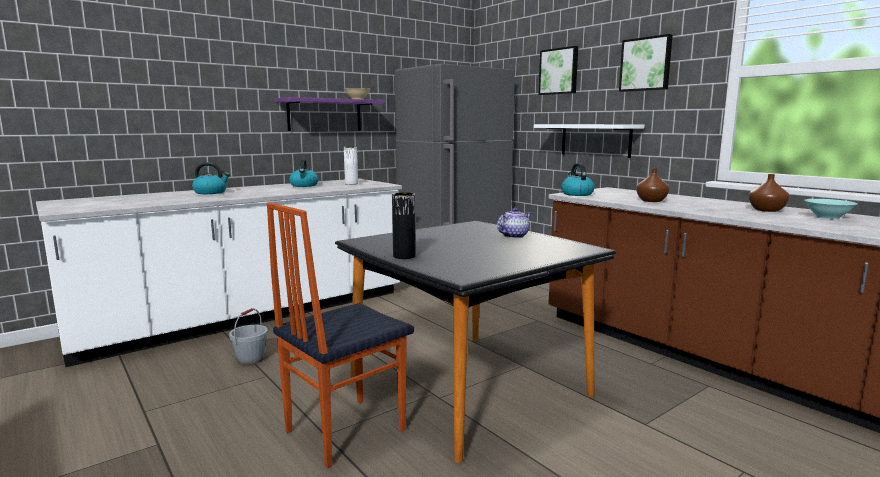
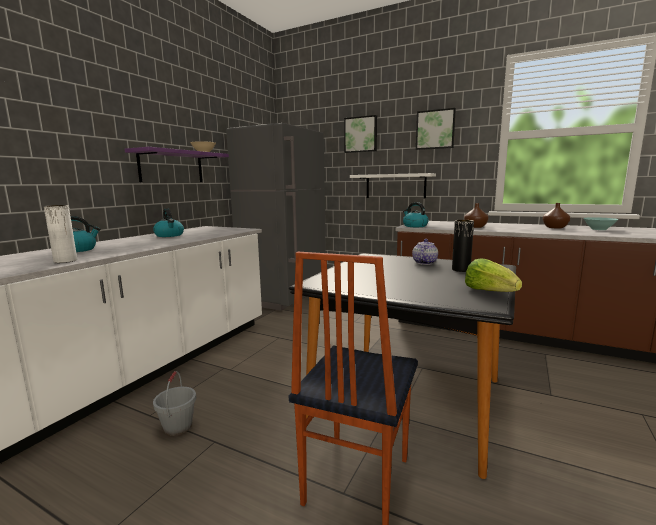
camera: 25 degrees left, 0 degrees up
(351, 184) = (212, 230): white vase -> white vase (65, 261)
(404, 256) = (391, 293): black vase -> black vase (461, 270)
(498, 268) = (489, 292): none -> lettuce

